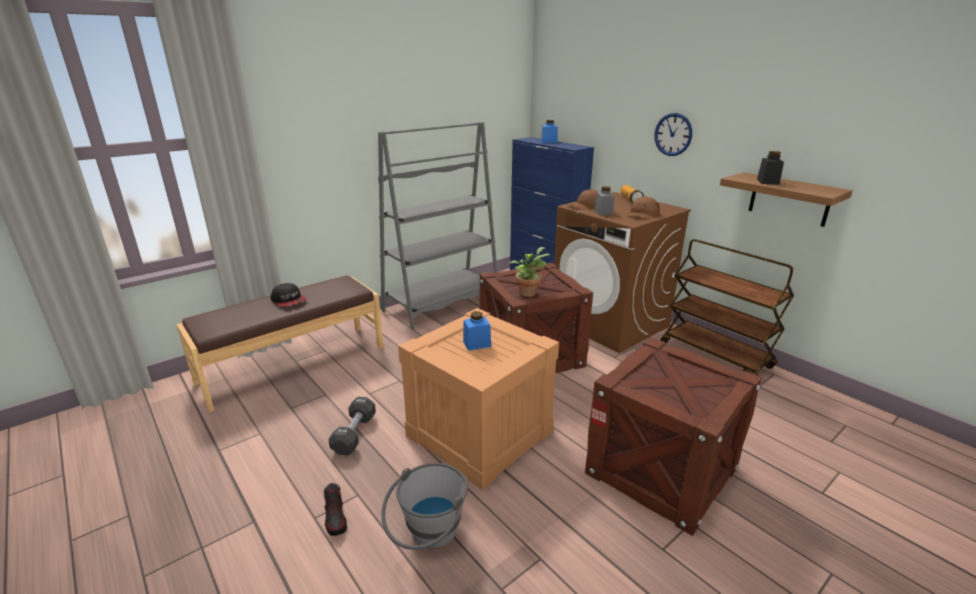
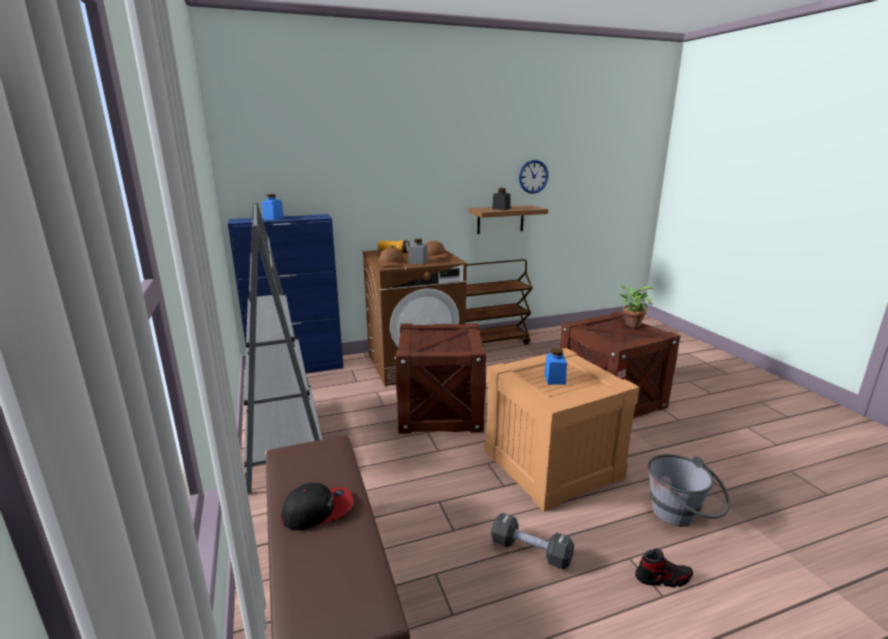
camera: 70 degrees left, 5 degrees down
(528, 292) = (456, 344): potted plant -> potted plant (630, 324)
(673, 134) = (408, 189): wall clock -> wall clock (533, 176)

